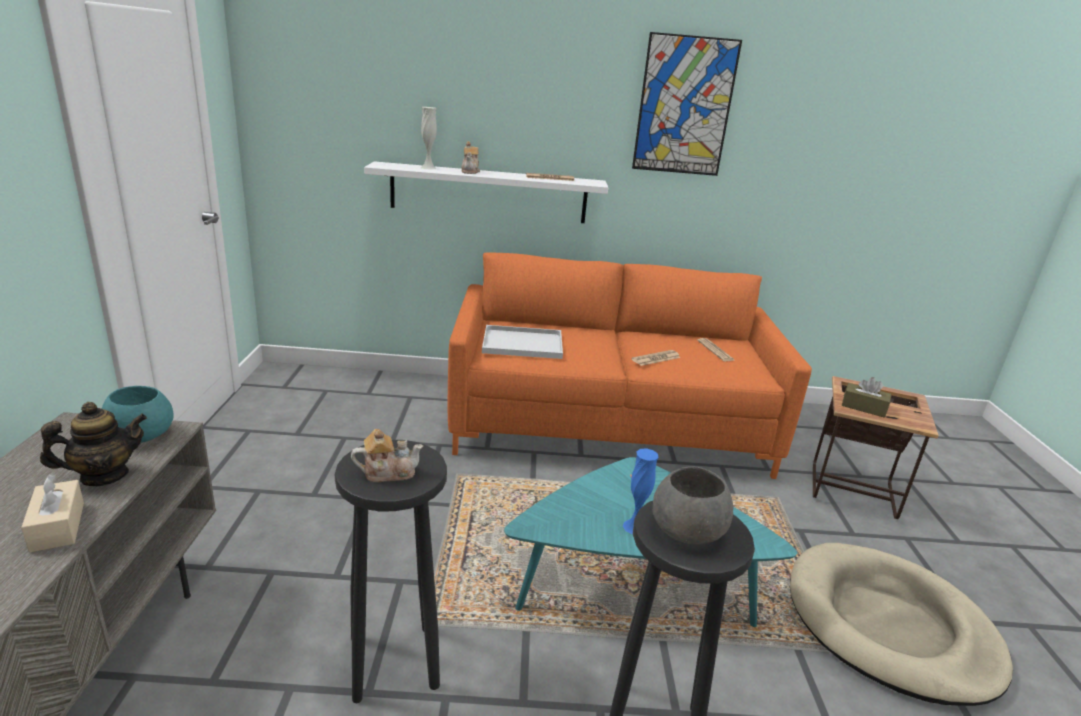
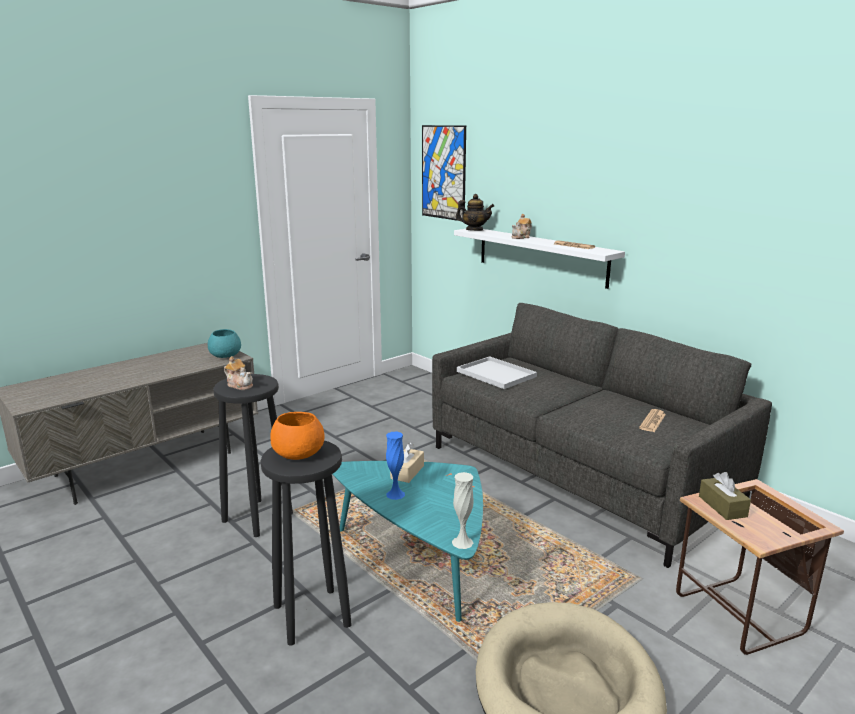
camera: 50 degrees right, 5 degrees down
(57, 526) = (152, 374): beige tissue box -> beige tissue box (407, 472)
(104, 475) = (190, 364): teapot -> teapot (474, 230)
(428, 168) = (497, 233): white vase -> white vase (462, 542)
(608, 426) = (579, 474): orange sofa -> grey sofa
(656, 358) = (580, 410): newspaper -> none
(684, 106) = (692, 184): picture -> picture (443, 172)
(686, 530) = (297, 453): grey bowl -> orange bowl

